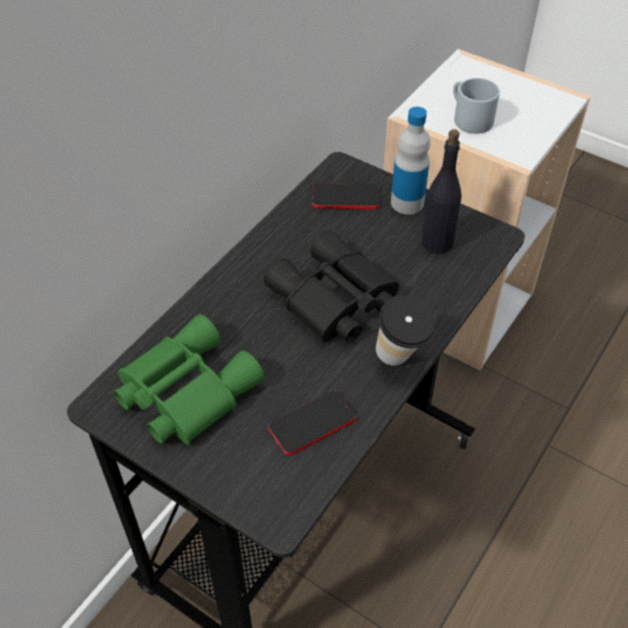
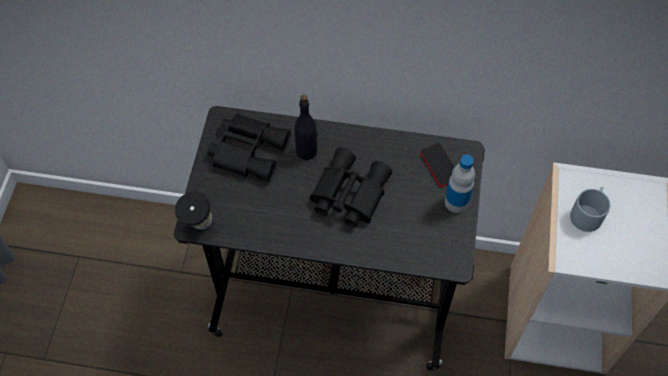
camera: 65 degrees right, 10 degrees up
(184, 390) = (248, 150): green binoculars -> black binoculars
(312, 424) = (255, 217): phone -> none
(401, 360) = (321, 244): cup -> cup (198, 226)
(437, 242) = (429, 231): black bottle -> black bottle (307, 151)

